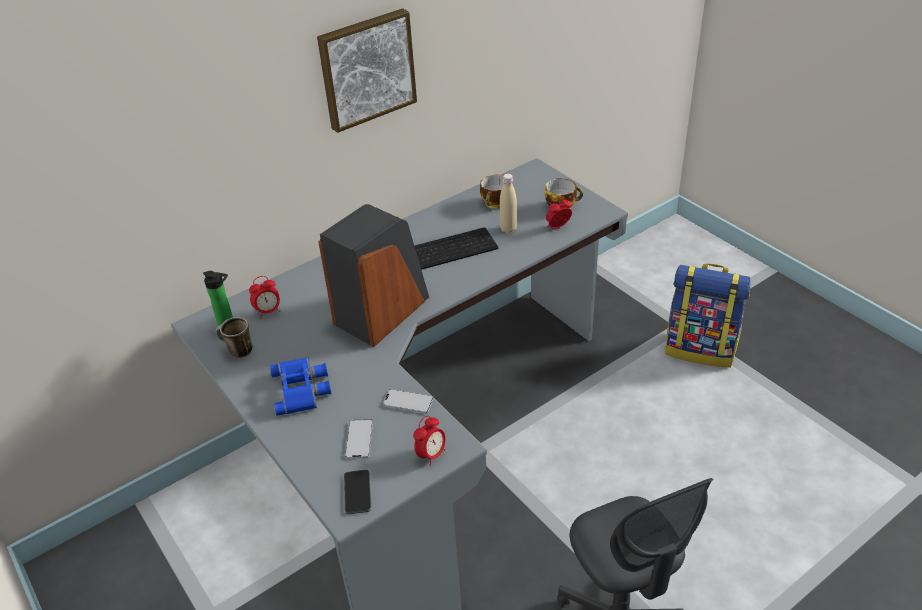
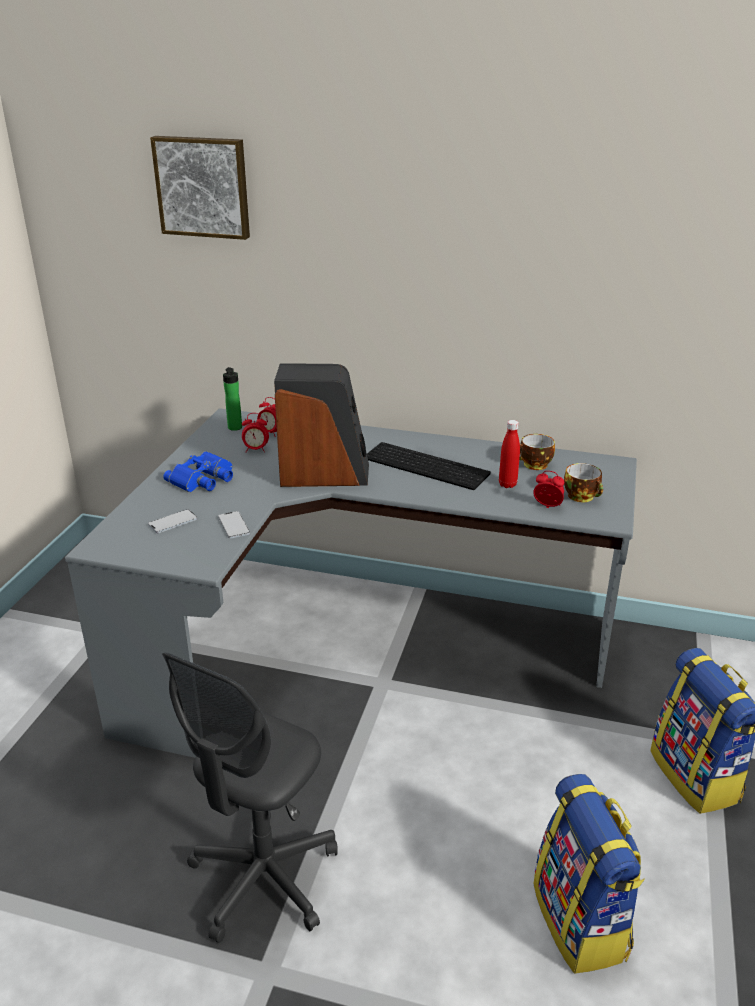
camera: 50 degrees right, 10 degrees down
(236, 351) = (216, 440): mug -> none
(357, 492) = (118, 544): phone -> none
(366, 69) = (443, 267): picture -> picture (203, 187)
(431, 454) = (185, 558): alarm clock -> alarm clock (256, 450)
(508, 229) = (507, 484): beige bottle -> red bottle
(770, 474) = (582, 921): none -> backpack

